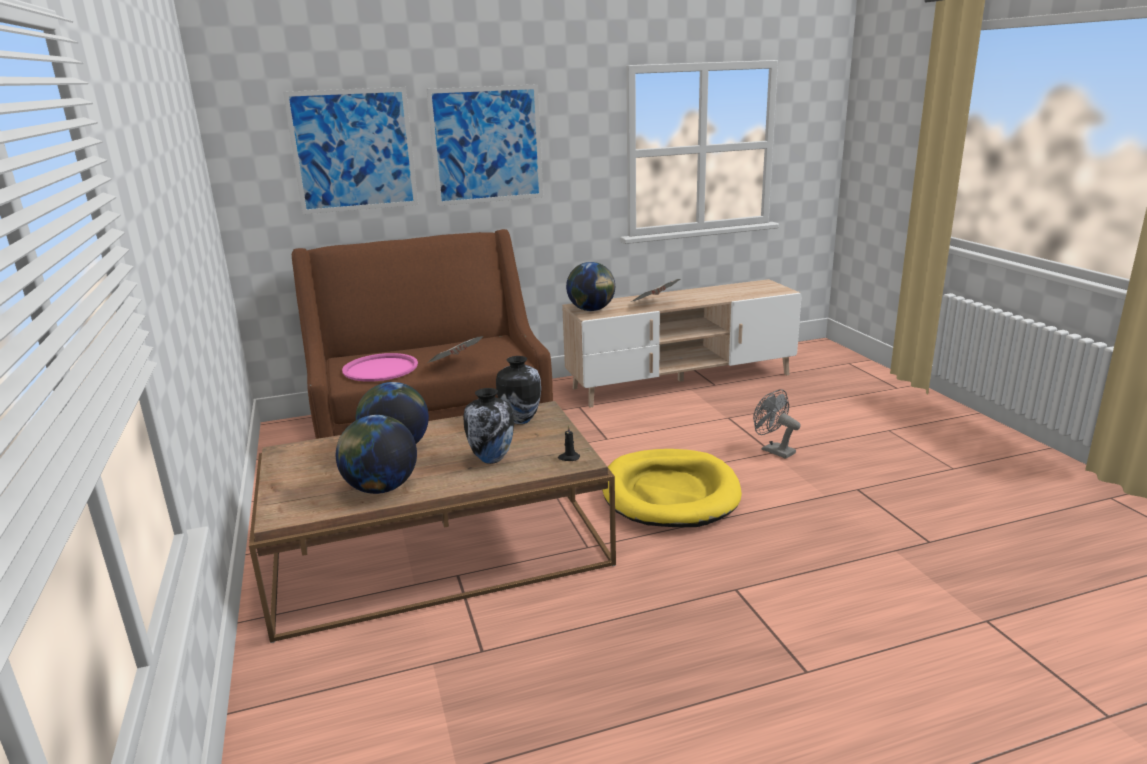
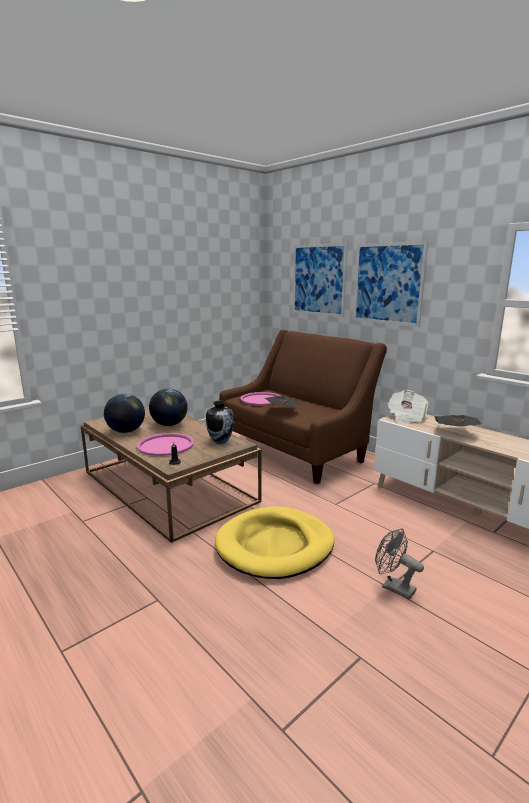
camera: 65 degrees right, 5 degrees down
(492, 459) = (166, 445): vase -> pink tray
(591, 310) = (406, 417): globe -> newspaper
(773, 450) = (393, 587): grey fan -> grey fan turned 75 degrees counterclockwise

